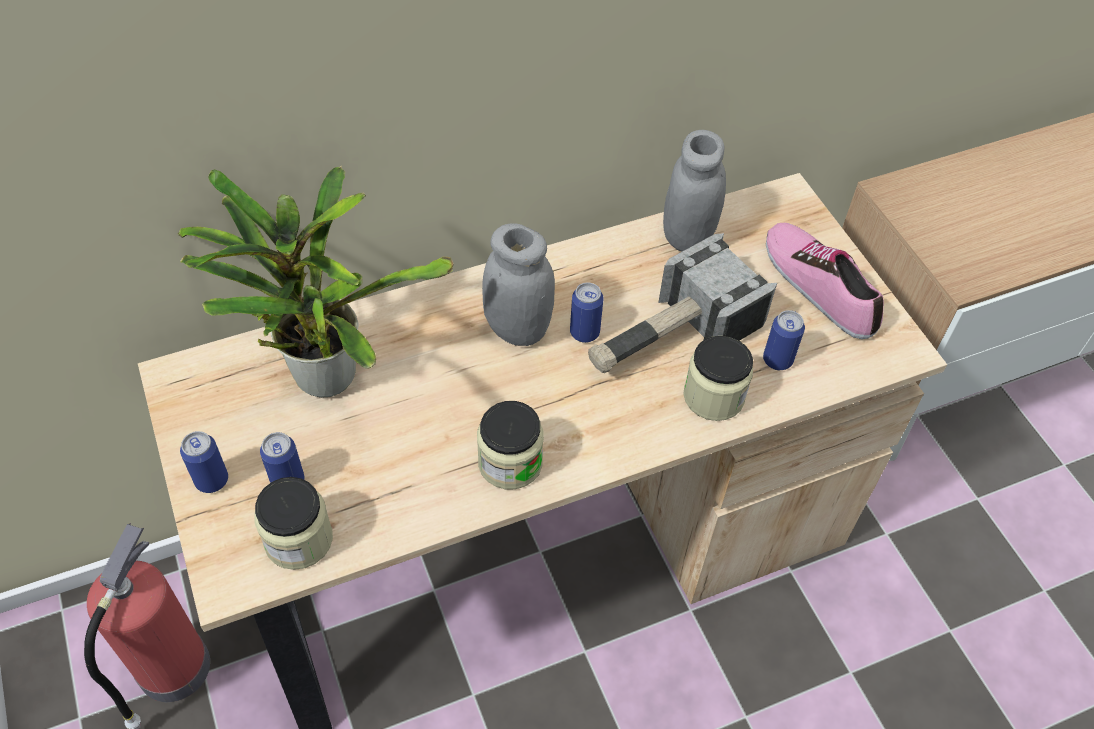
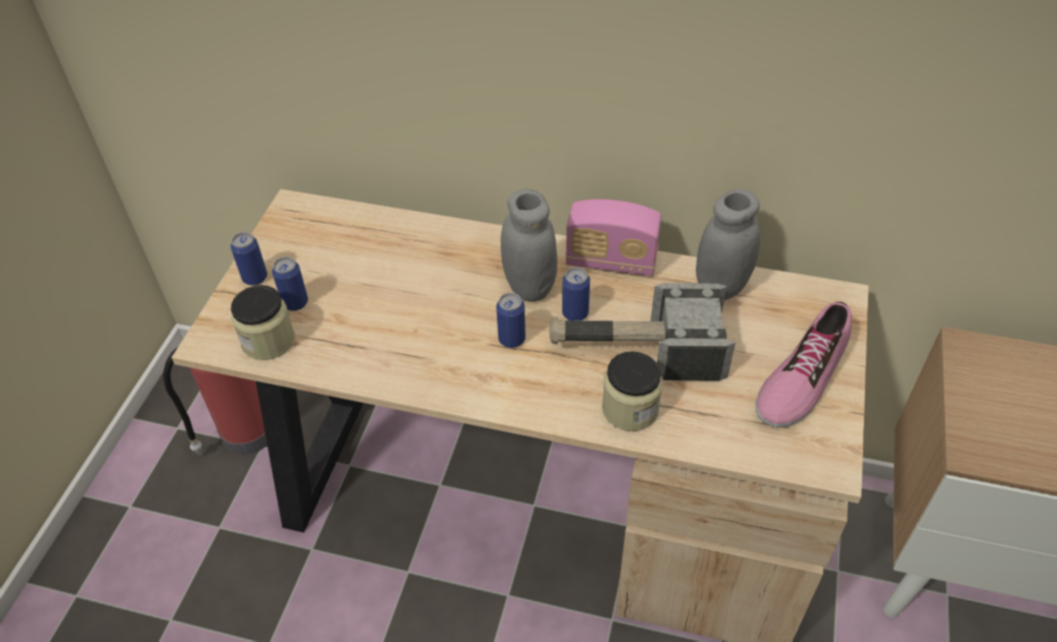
camera: 40 degrees right, 5 degrees down
(321, 371) = (377, 247): potted plant -> none
(510, 463) = (440, 370): jar -> none
(570, 262) = (611, 261): none -> radio
(777, 360) = (708, 411): can -> can (512, 339)
(820, 285) = (801, 376): shoe -> shoe turned 150 degrees counterclockwise

